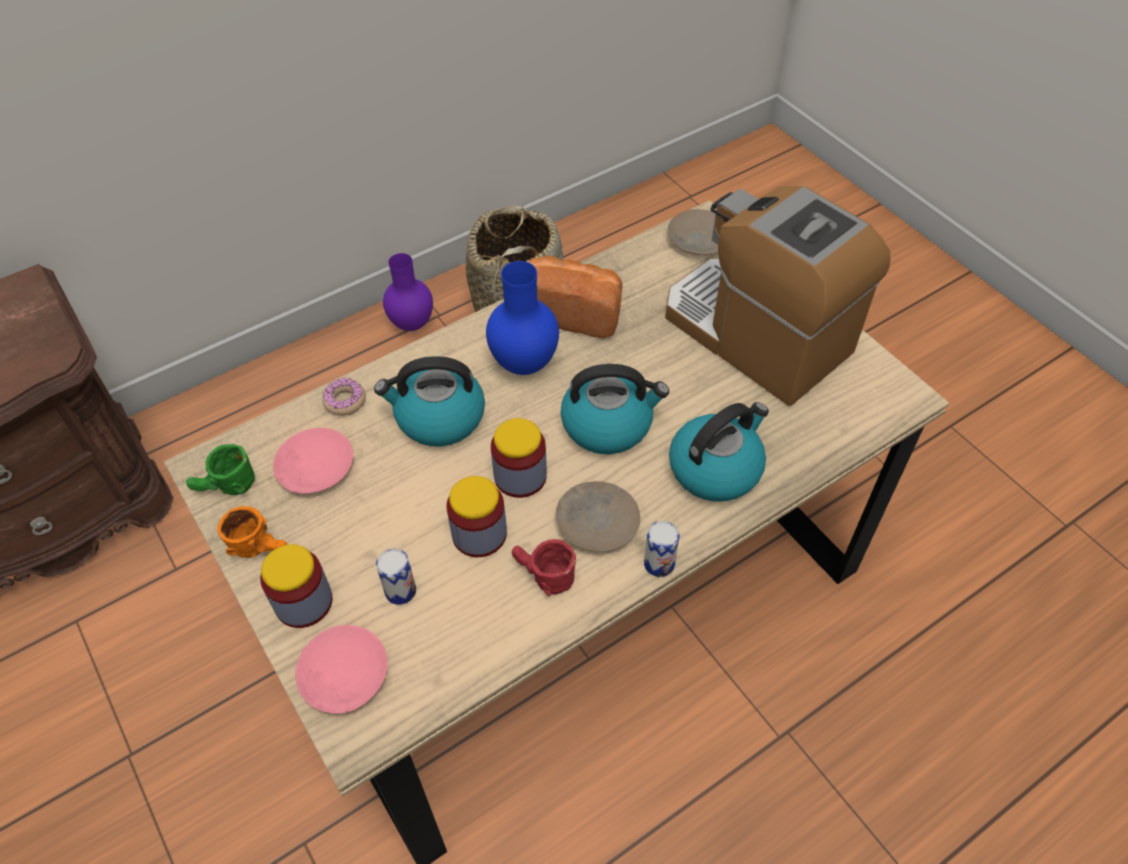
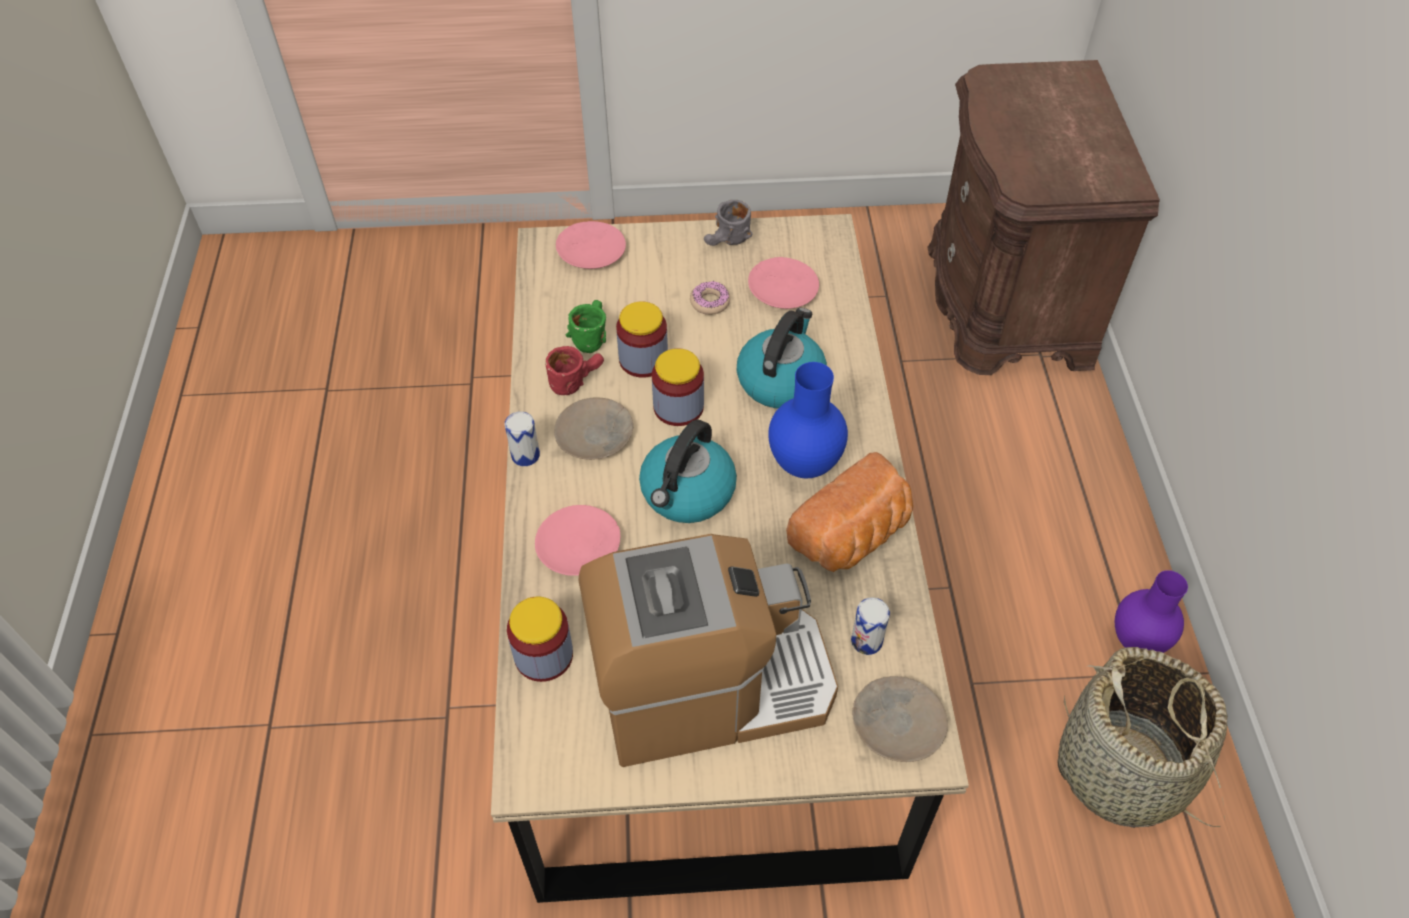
camera: 120 degrees right, 0 degrees up
(226, 488) = (797, 237): green mug -> green mug (590, 335)
(262, 547) = (727, 242): orange mug -> grey mug
(303, 602) = (663, 249): jar -> jar (543, 655)
(345, 401) = (843, 328): donut -> donut (710, 302)
(400, 591) = (630, 299): can -> can (866, 641)
(715, 468) = (580, 547): kettle -> pink plate

